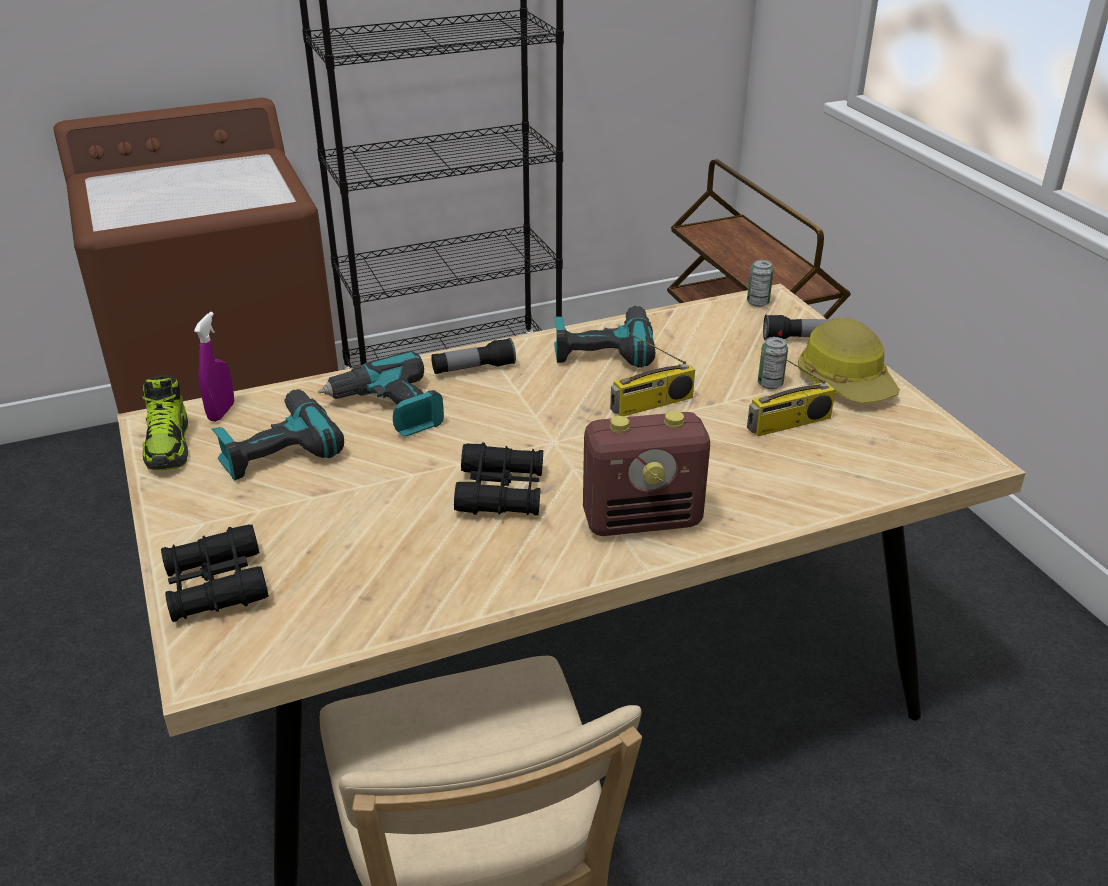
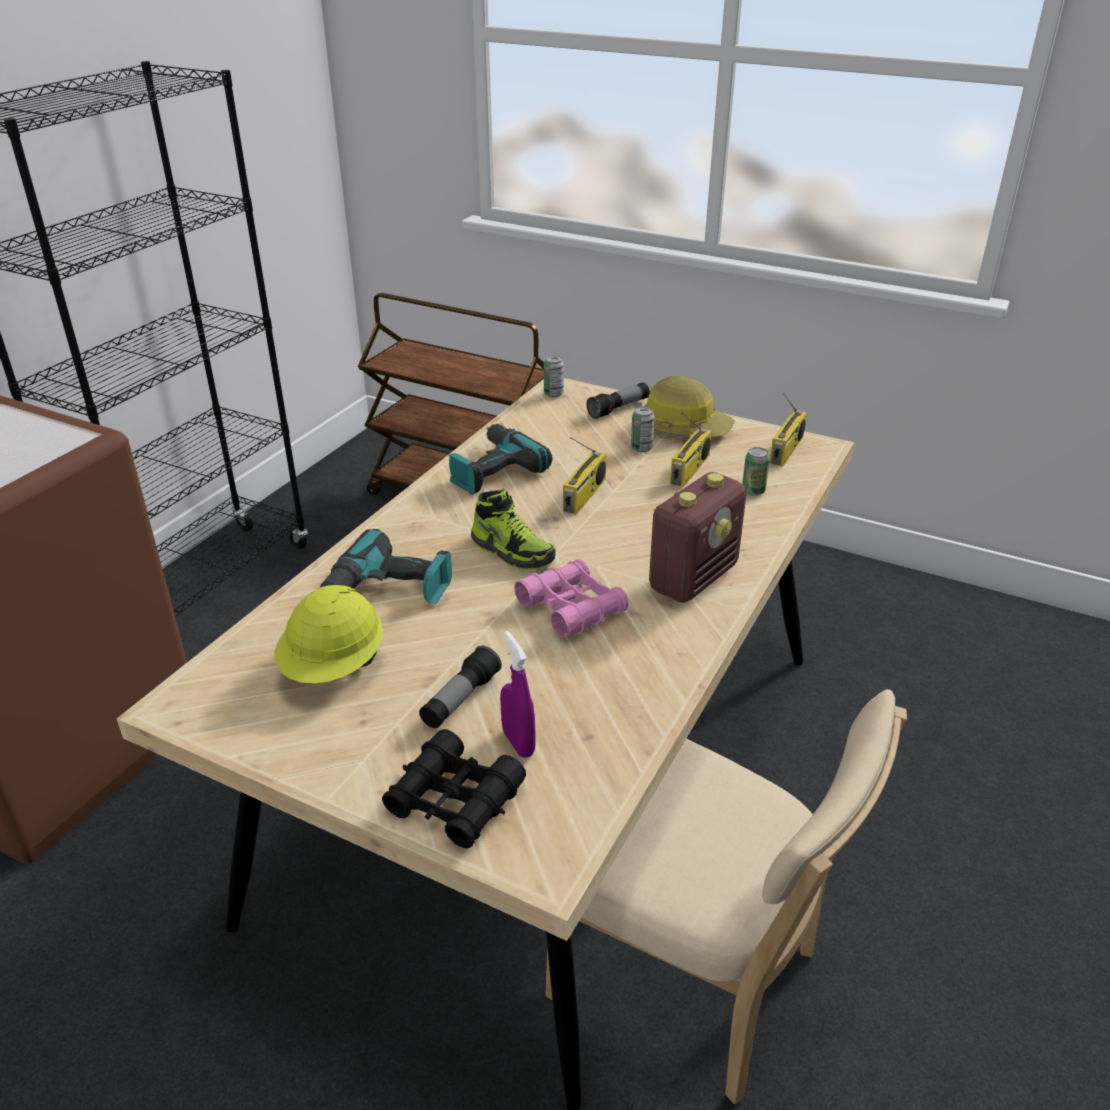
camera: 40 degrees left, 0 degrees up
(169, 446) = (224, 717): shoe -> shoe (513, 552)
(221, 412) = (231, 664): purple spray bottle -> purple spray bottle (518, 743)
(276, 448) = (334, 667): power drill -> yellow hard hat
(473, 368) = (411, 527): flashlight -> flashlight (460, 699)
(501, 492) = (571, 608): black binoculars -> pink binoculars
(825, 471) = (753, 491): none -> can
(926, 448) = (787, 451): none -> radio

